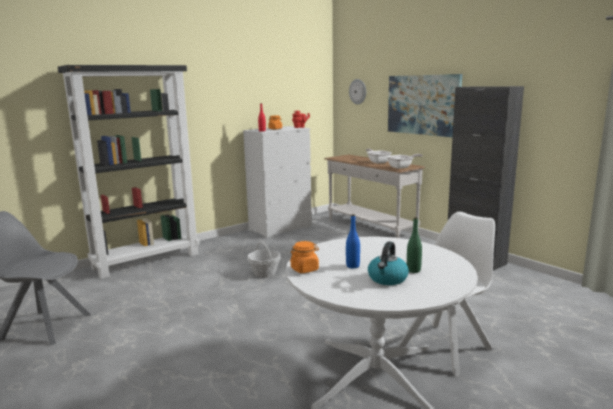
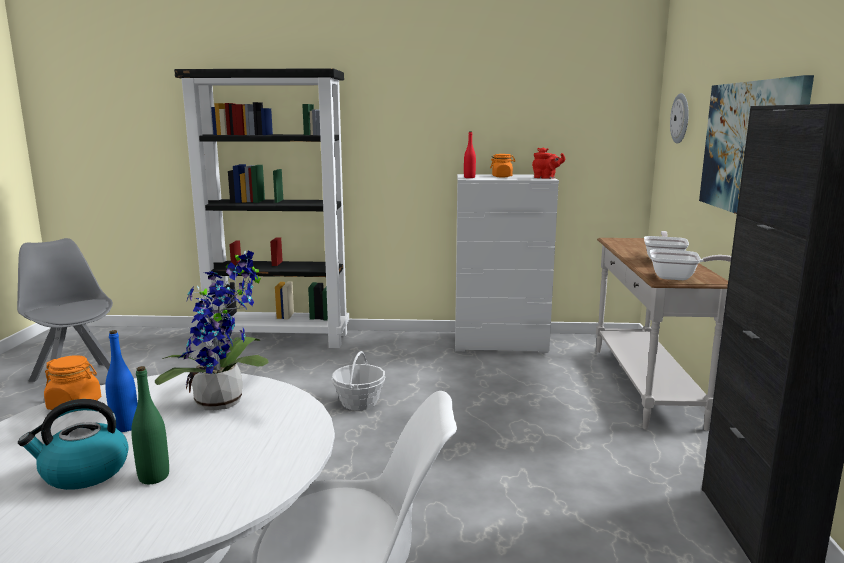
camera: 40 degrees right, 0 degrees up
(362, 248) = (225, 403): none -> potted plant

